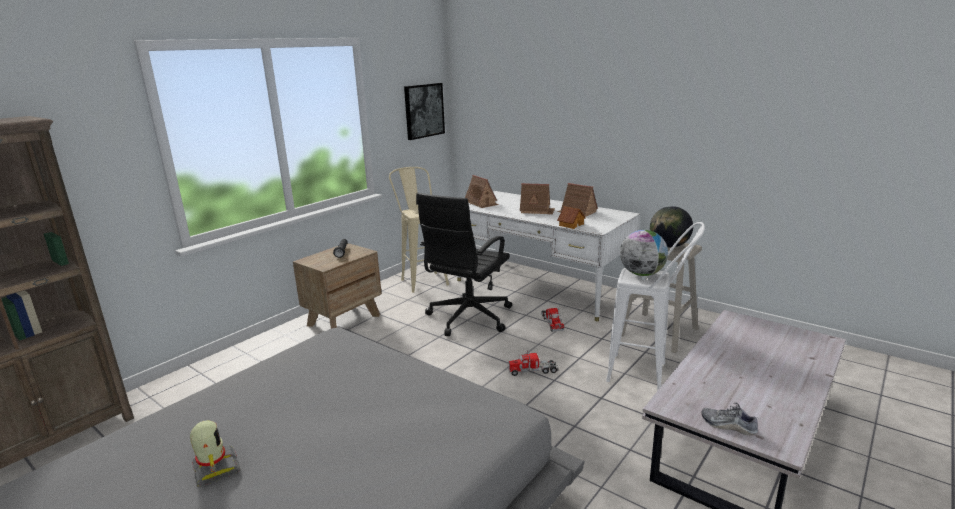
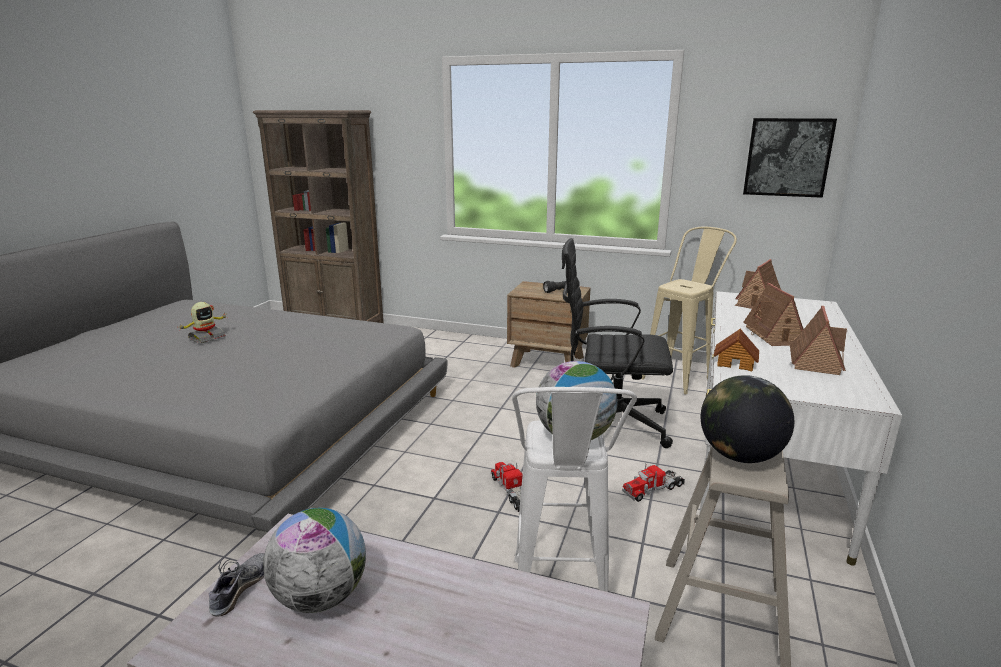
camera: 70 degrees right, 0 degrees up
(731, 395) = (321, 597): none -> globe

